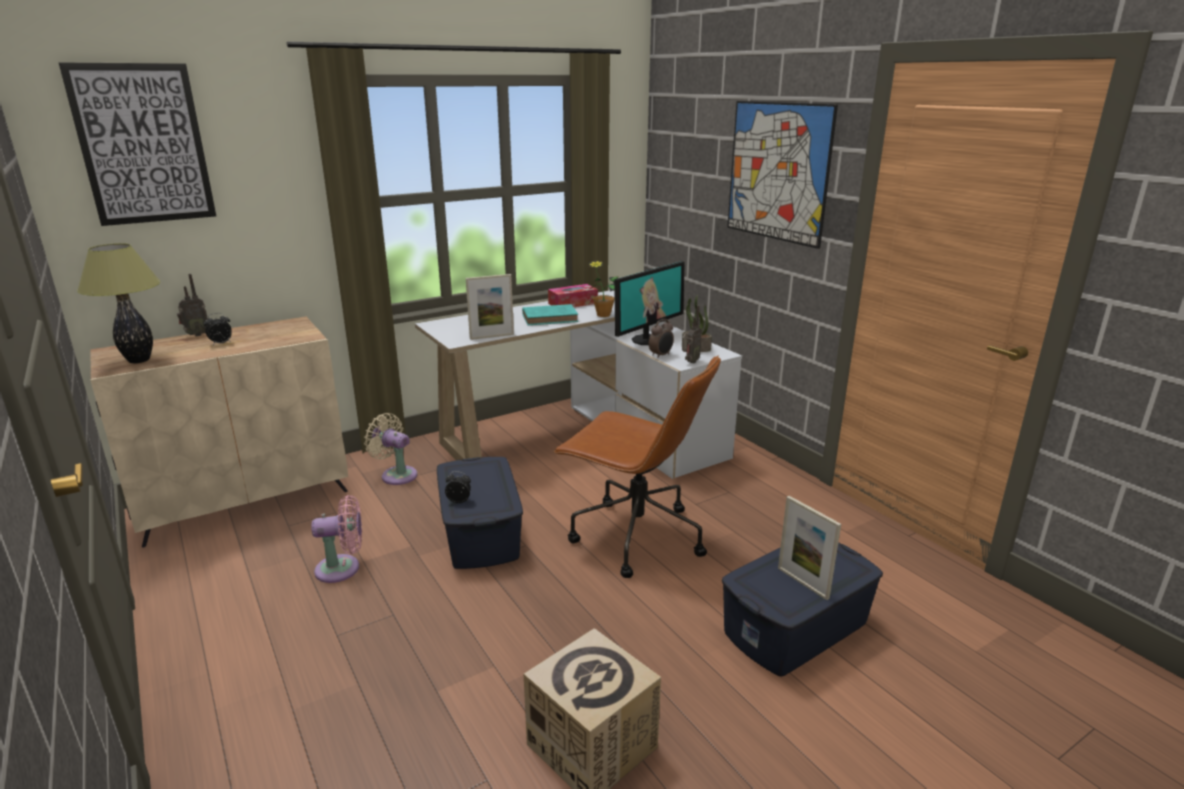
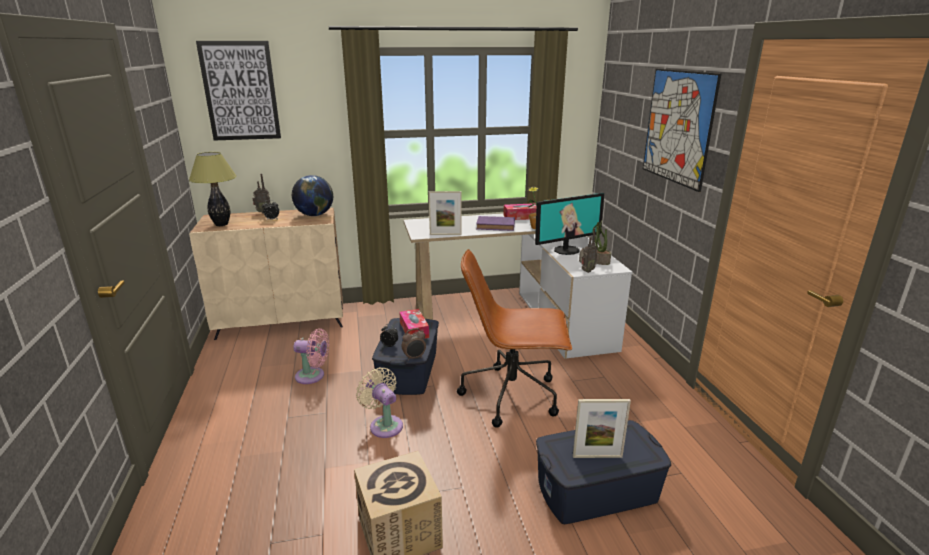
camera: 20 degrees right, 0 degrees up
(286, 330) = (314, 215): none -> globe
(396, 475) = (377, 321): beige fan -> beige fan (384, 425)
(480, 474) = (414, 330): none -> tissue box
(551, 318) = (497, 226): turquoise book -> purple book
(635, 537) = (512, 395): brown office chair -> brown office chair turned 135 degrees clockwise
(661, 355) = (567, 263): alarm clock -> alarm clock (414, 357)
(802, 583) = (597, 456): picture frame -> picture frame turned 75 degrees counterclockwise

